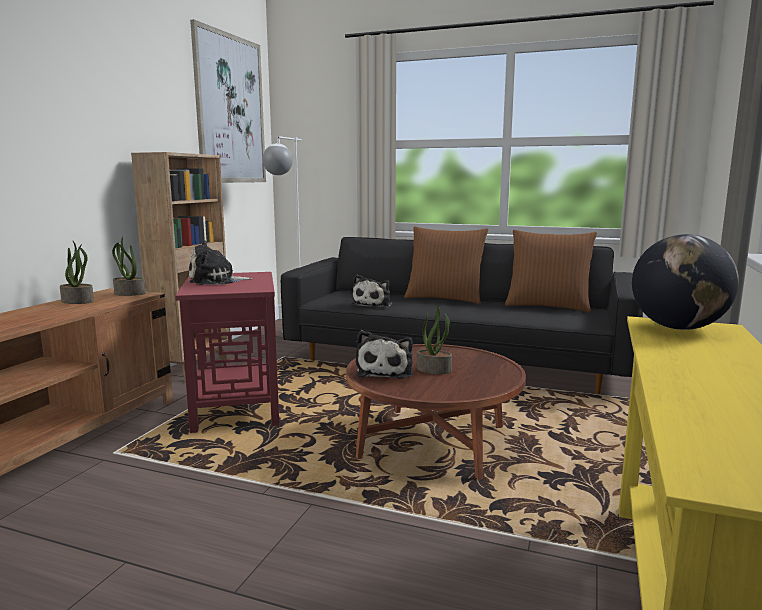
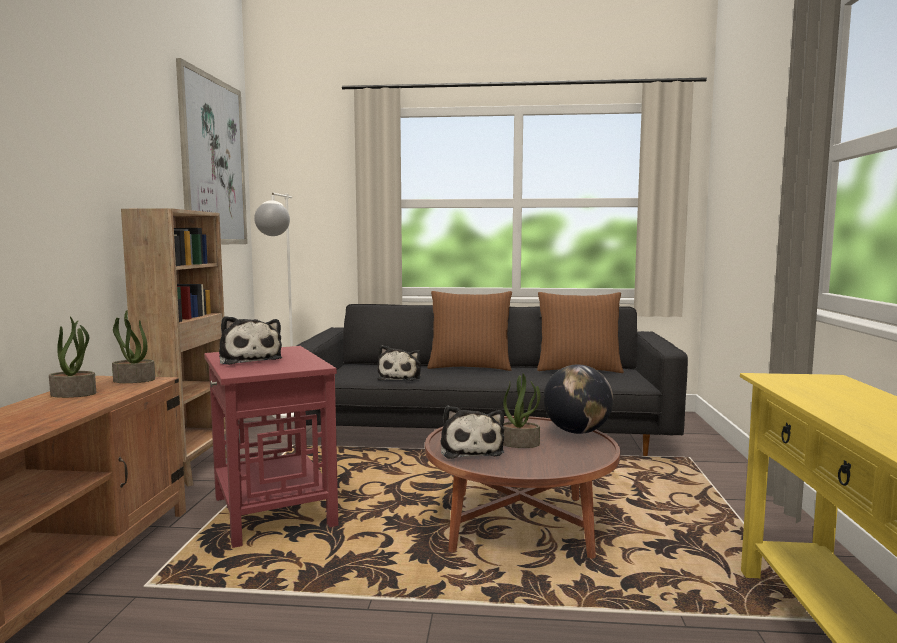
camera: 15 degrees left, 5 degrees down
(216, 281) = (249, 359): plush toy -> plush toy turned 90 degrees counterclockwise
(678, 328) = (799, 381): globe -> globe (577, 432)

